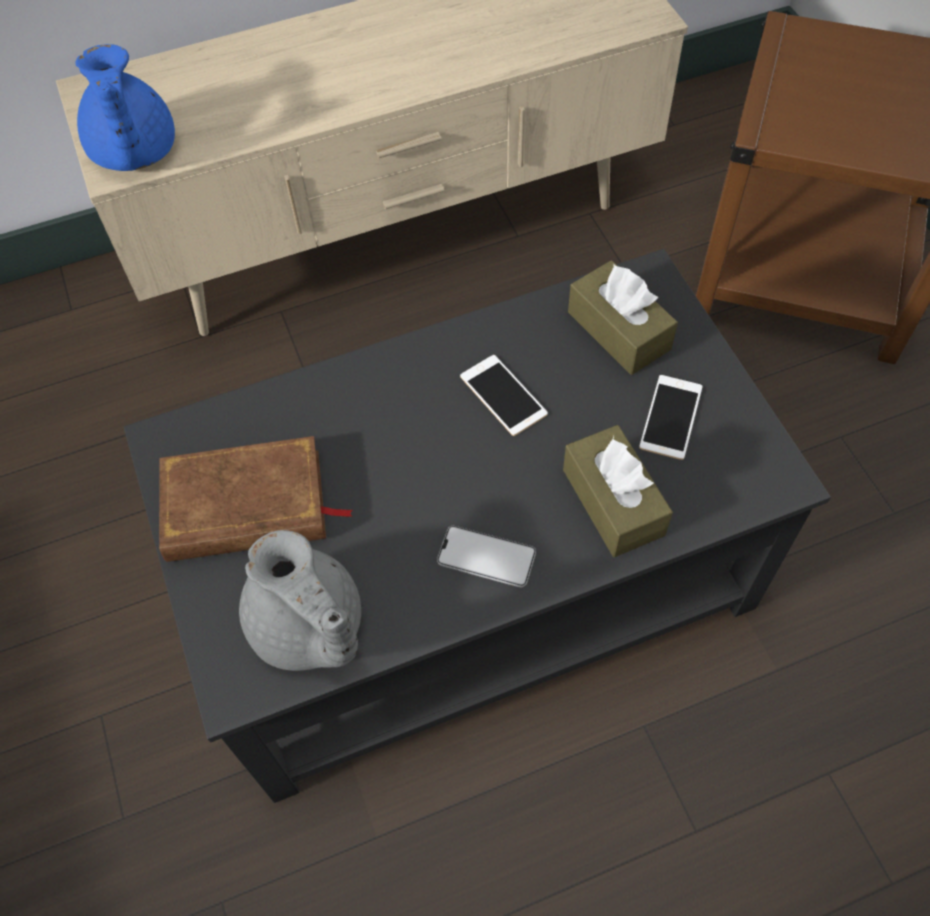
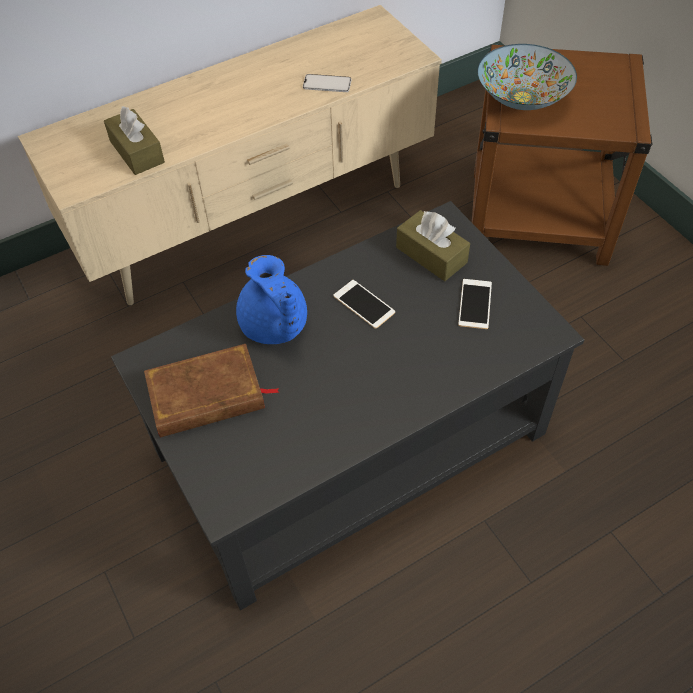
camera: 10 degrees left, 5 degrees down
(133, 153) = (84, 177): blue teapot -> blue teapot (274, 326)
(309, 628) = (265, 465): grey teapot -> none
(486, 557) = (372, 405): phone -> phone (327, 84)
(613, 502) = (448, 360): brown tissue box -> brown tissue box (137, 152)
(801, 100) = (522, 98): none -> bowl

